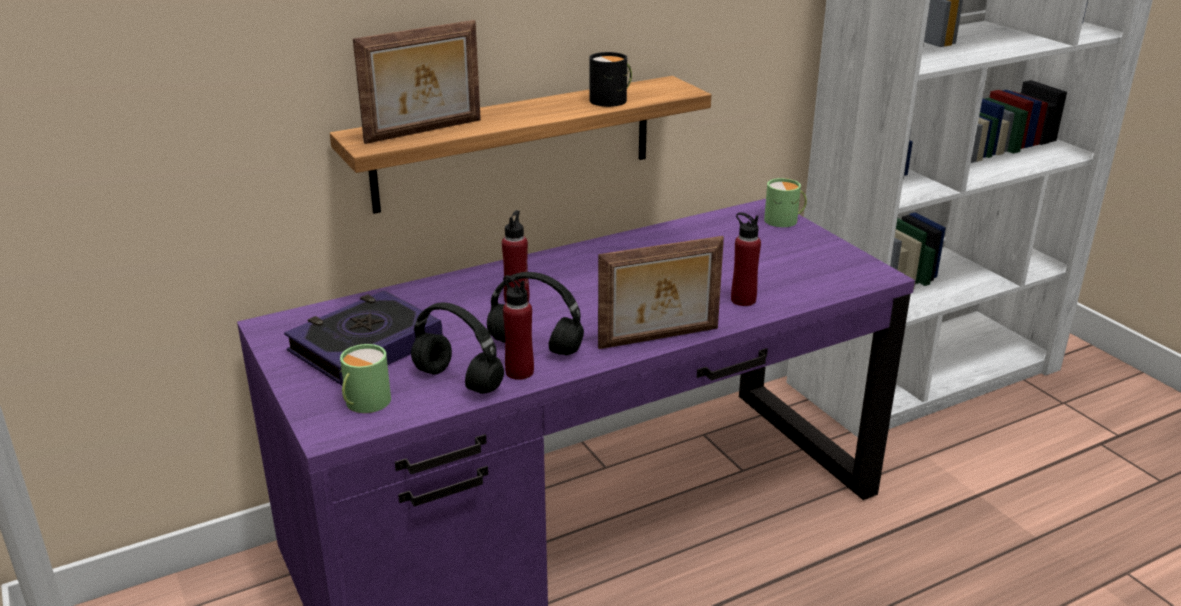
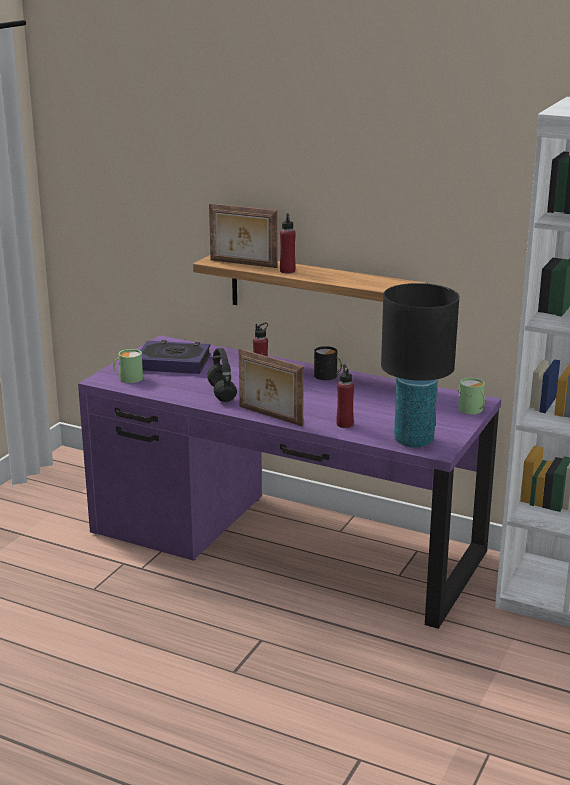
camera: 55 degrees right, 5 degrees down
(460, 380) = (170, 389): black headphones -> none
(519, 372) = (194, 397): red bottle -> red bottle (287, 271)
(612, 100) = (355, 281): black mug -> black mug (327, 376)
(835, 278) = (413, 440): none -> black table lamp

